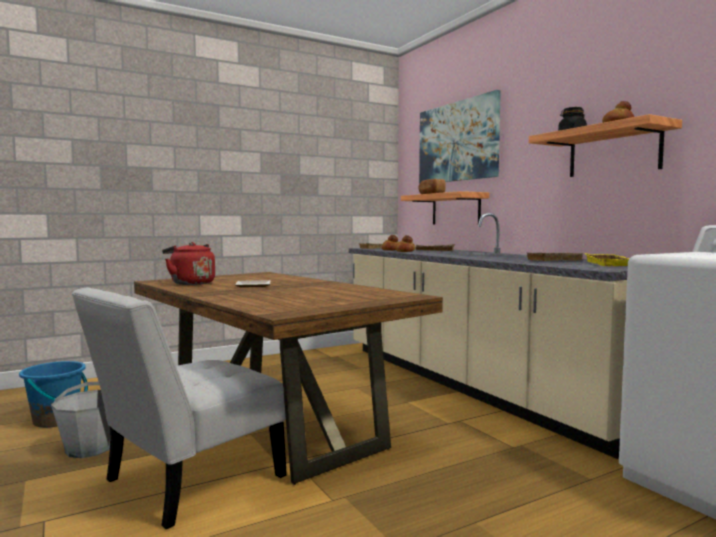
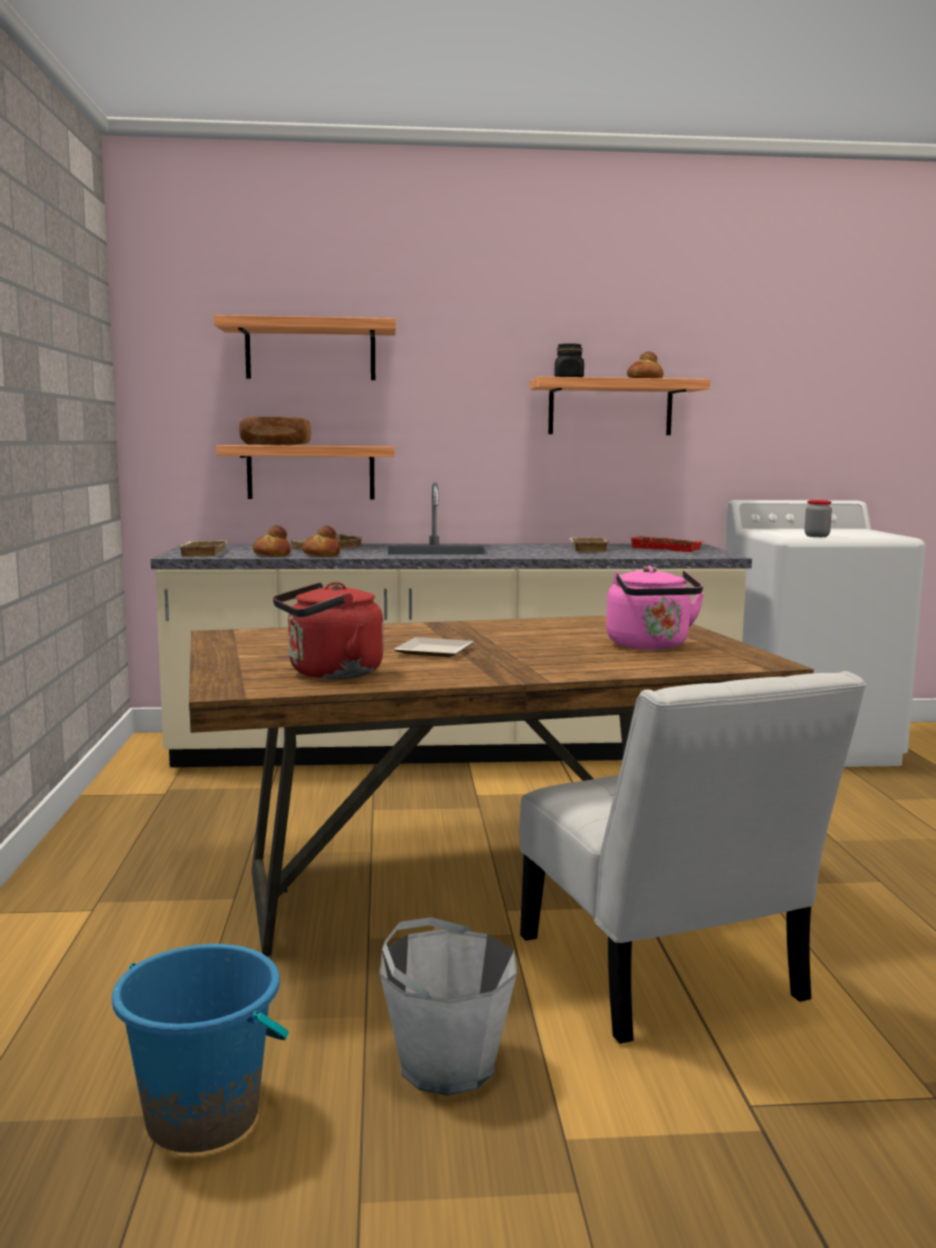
camera: 65 degrees left, 5 degrees up
(309, 300) = (650, 646): none -> pink kettle
(457, 142) = (310, 351): picture -> shelf
(610, 264) = (668, 549): yellow tray -> red tray
(687, 256) = (816, 536): none -> jar

